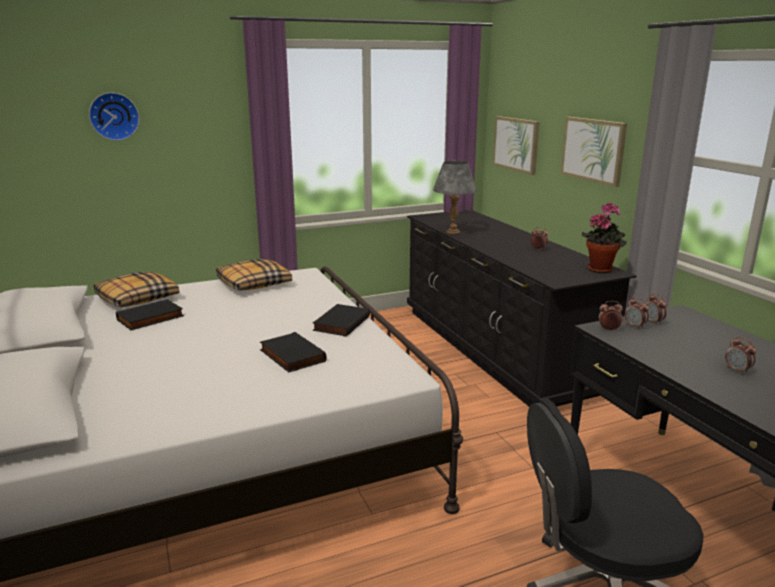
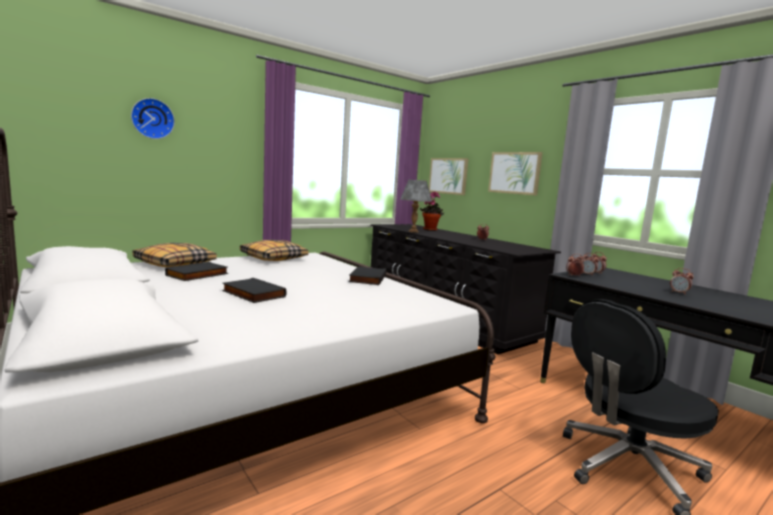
camera: 15 degrees left, 10 degrees down
(290, 356) = (344, 295): black book -> black book (252, 294)
(601, 269) = (535, 248): potted plant -> potted plant (430, 229)

